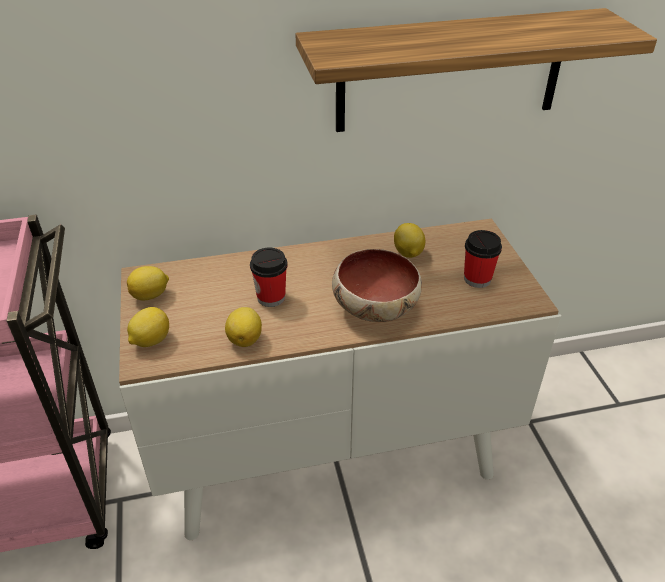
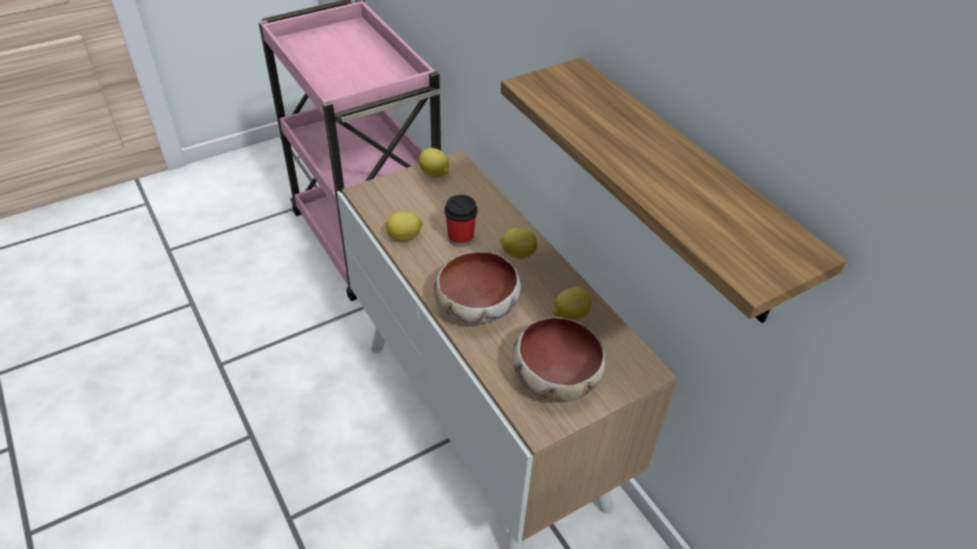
camera: 70 degrees right, 5 degrees up
(150, 340) = (385, 190): lemon -> lemon (517, 253)
(477, 279) = (554, 376): cup -> bowl

